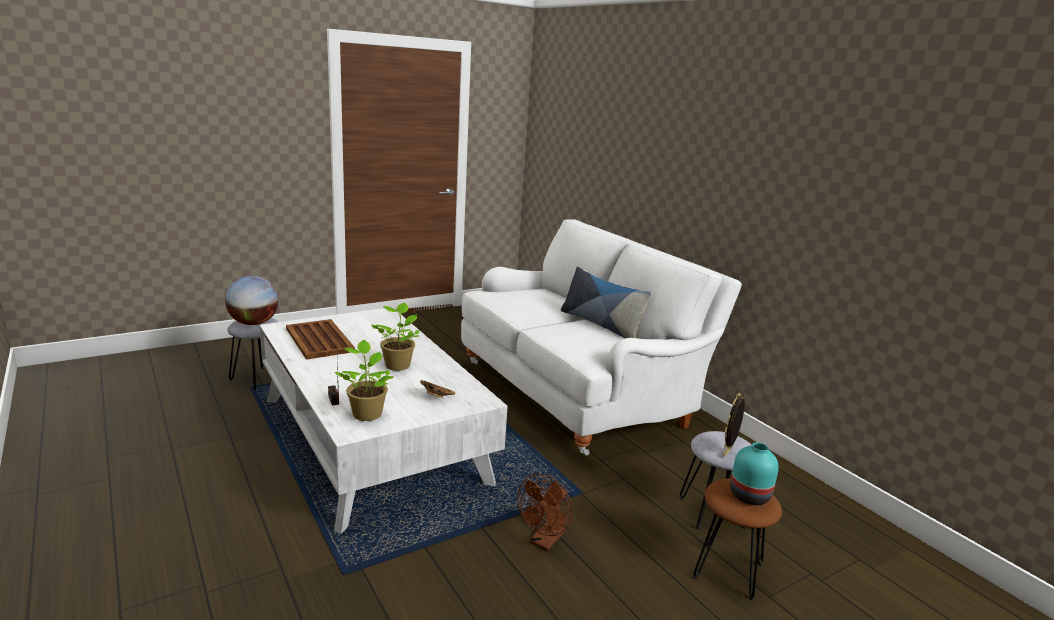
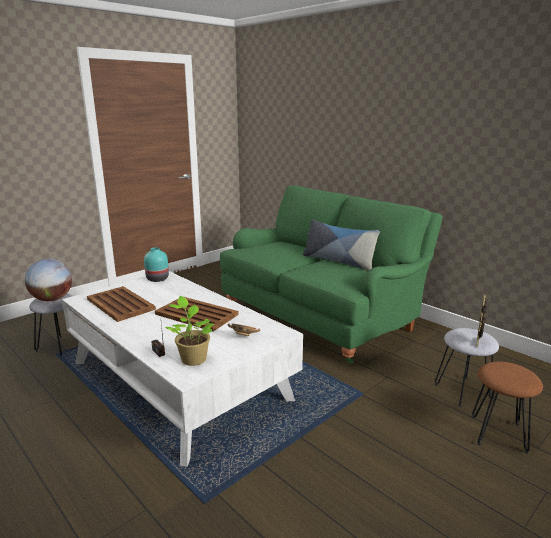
camera: 10 degrees left, 0 degrees up
(398, 365) = (197, 314): potted plant -> brown tray
(544, 541) = (354, 439): brown fan -> none
(579, 391) = (322, 316): white sofa -> green sofa
(750, 497) = (515, 373): turquoise vase -> turquoise vase (157, 279)

